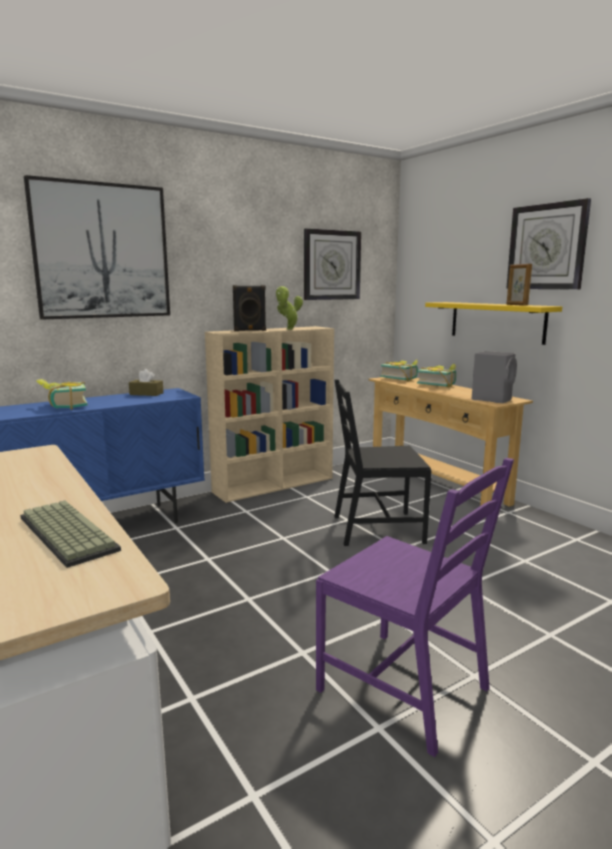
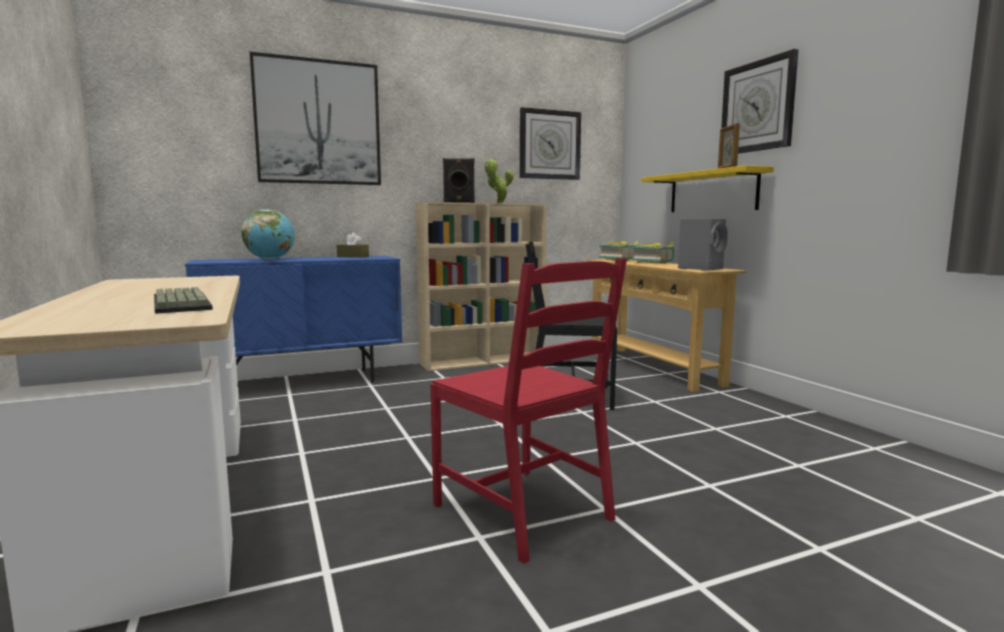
camera: 10 degrees right, 5 degrees down
(63, 406) = (270, 259): book -> globe
(405, 688) = (525, 511): purple chair -> red chair

